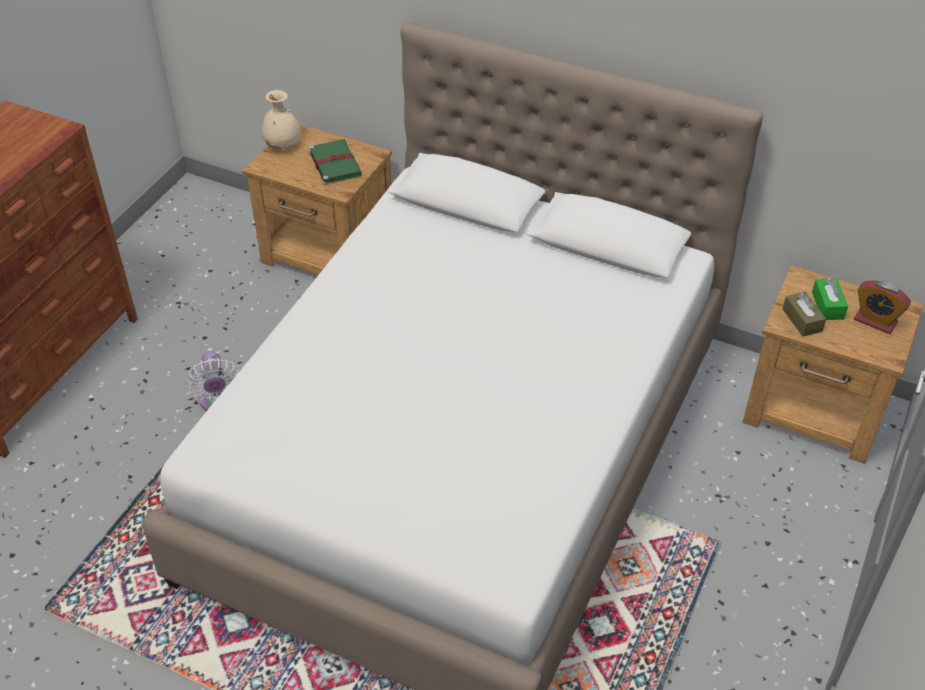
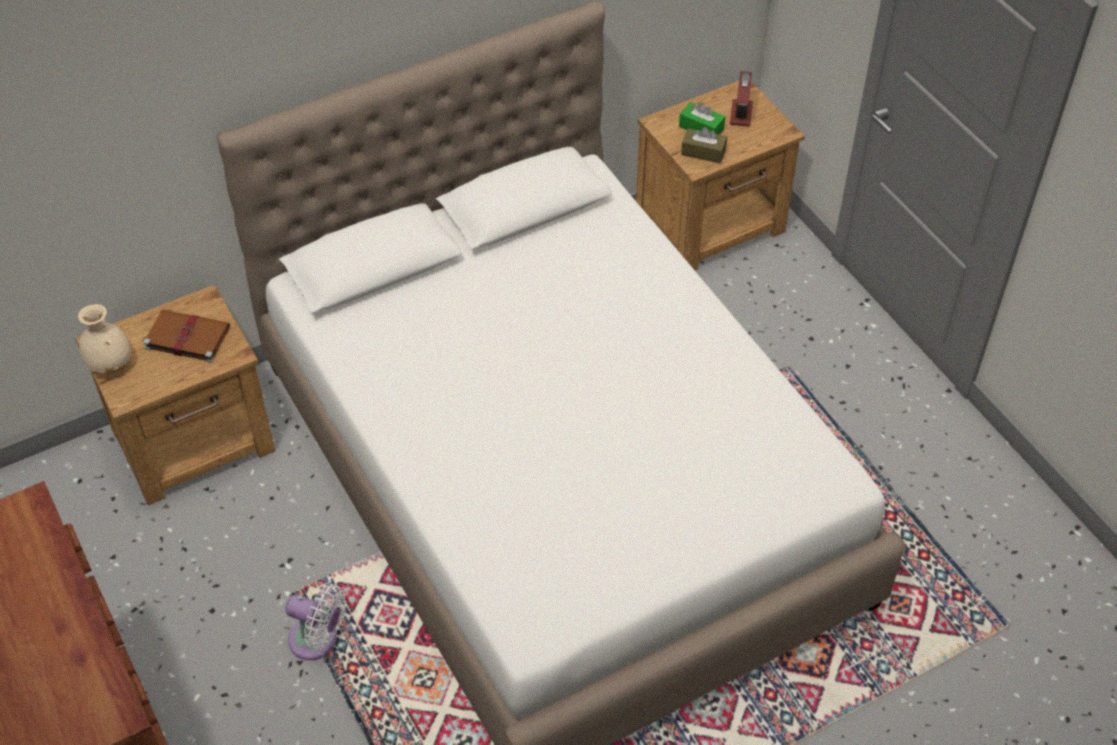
camera: 55 degrees left, 5 degrees up
(334, 163) = (186, 337): green book -> brown book
(875, 321) = (741, 114): alarm clock -> alarm clock turned 60 degrees counterclockwise

